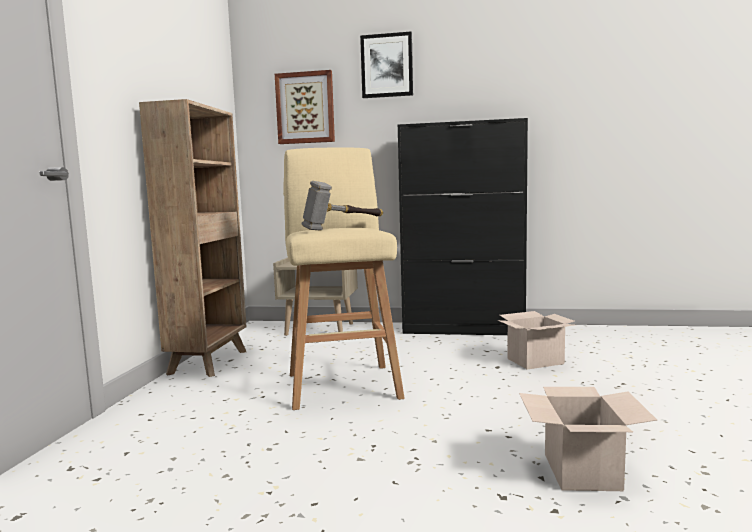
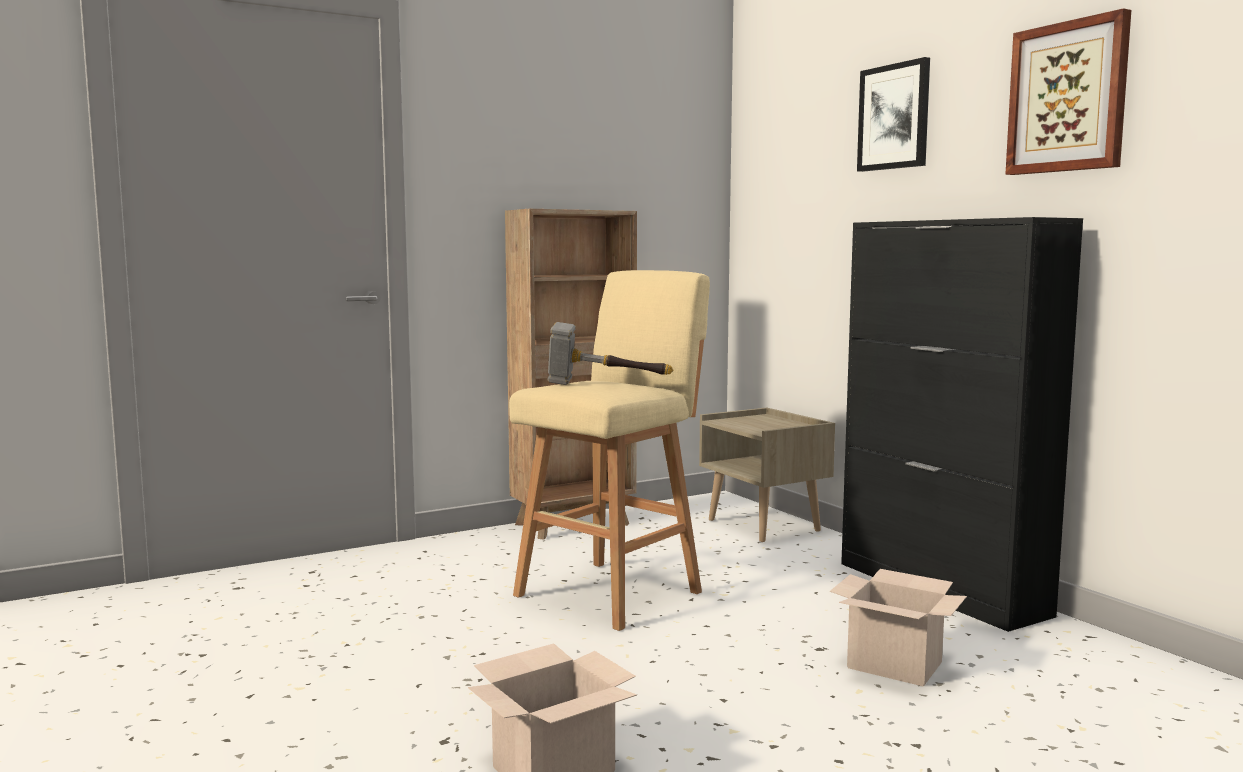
camera: 50 degrees right, 0 degrees up
(305, 108) = (797, 187): picture -> picture (1068, 97)

